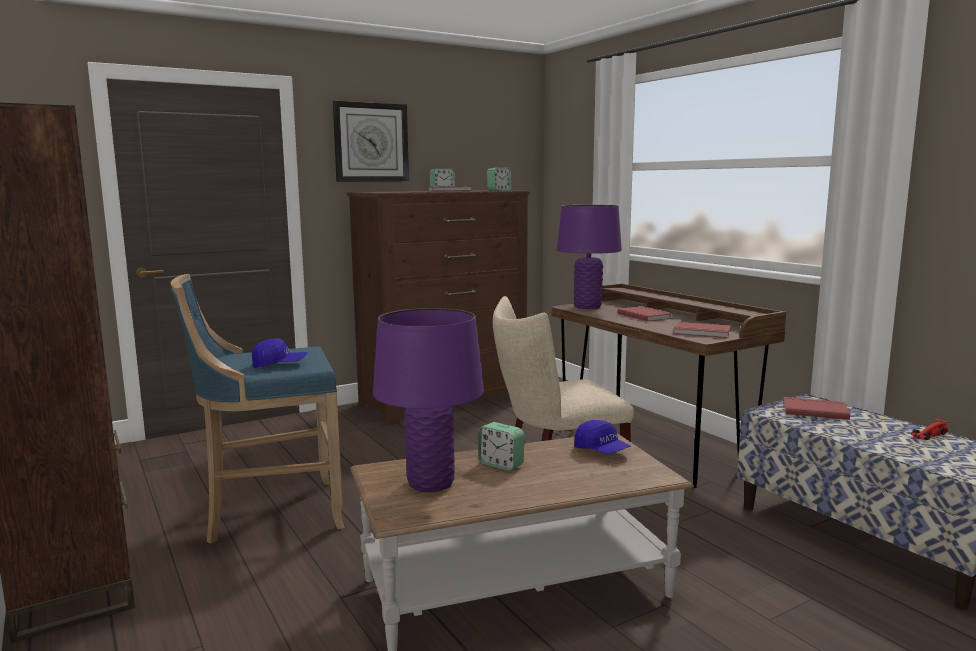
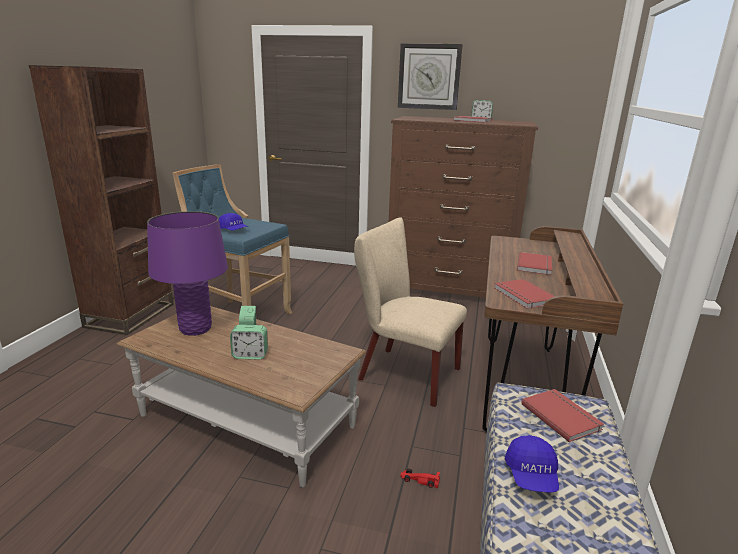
camera: 45 degrees right, 10 degrees up
(499, 190) = (513, 124): alarm clock -> alarm clock (250, 355)
(587, 307) = (517, 243): purple table lamp -> none
(601, 451) = (316, 357): blue cap -> blue cap (531, 476)
(928, 435) = (609, 505): red toy car -> red toy car (419, 480)

